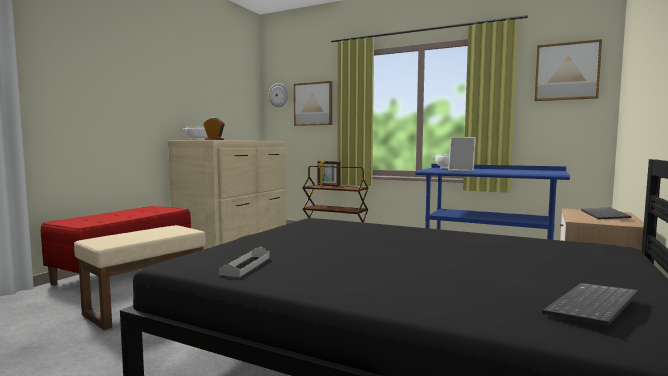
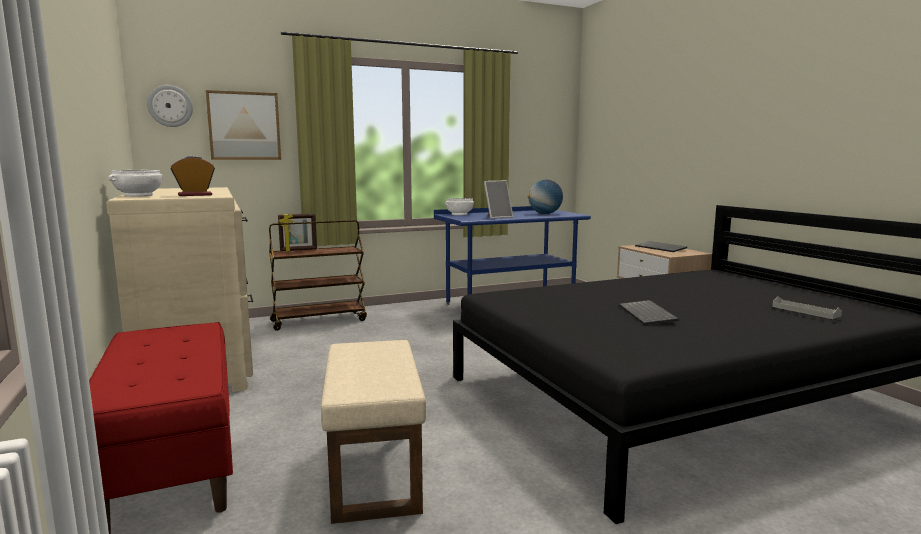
camera: 50 degrees left, 5 degrees up
(246, 265) = (669, 344): grey tray -> grey tray (805, 311)
(525, 172) = (545, 214): none -> globe
(566, 71) = (542, 113): picture -> none
(594, 307) = (843, 305): keyboard -> keyboard (648, 314)

